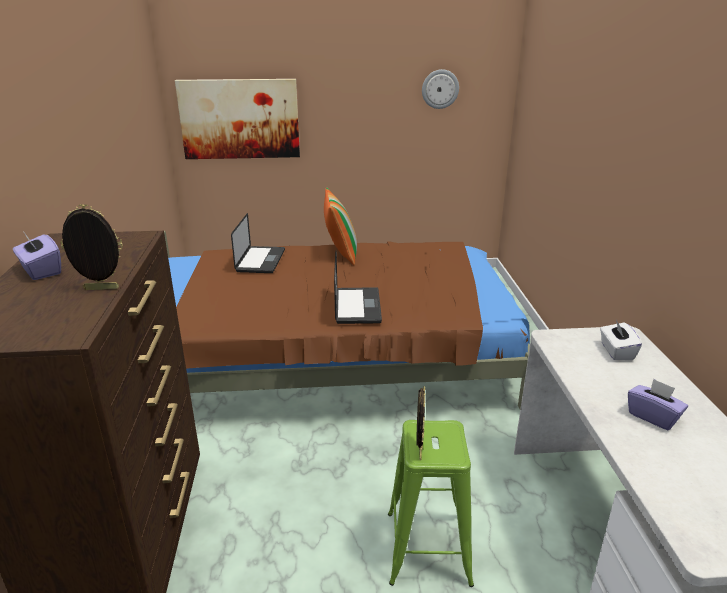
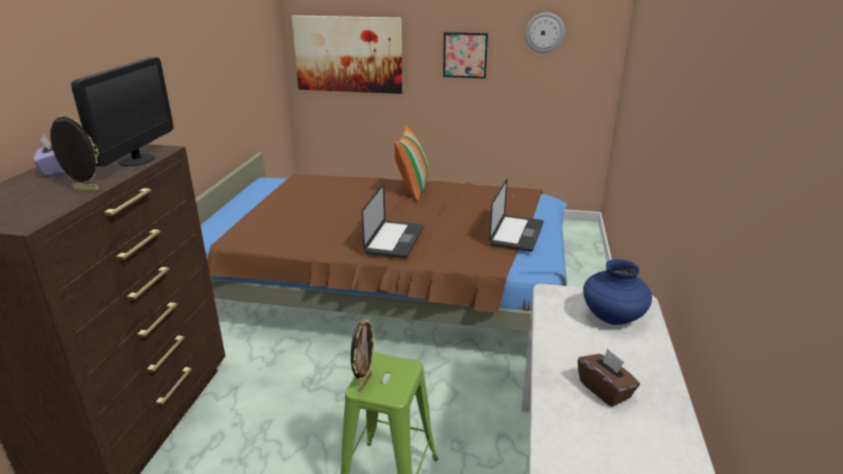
camera: 15 degrees right, 0 degrees up
(125, 250) = (137, 160): none -> monitor
(260, 261) = (335, 188): laptop -> laptop (517, 234)
(363, 114) = (465, 55): none -> picture
(616, 351) = (613, 317): white tissue box -> blue vase
(653, 416) = (605, 390): purple tissue box -> brown tissue box

